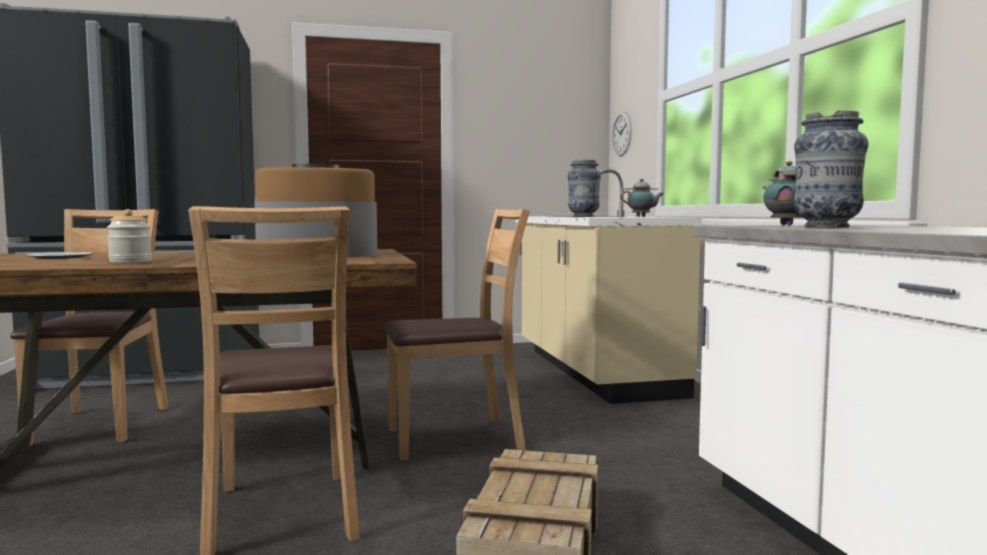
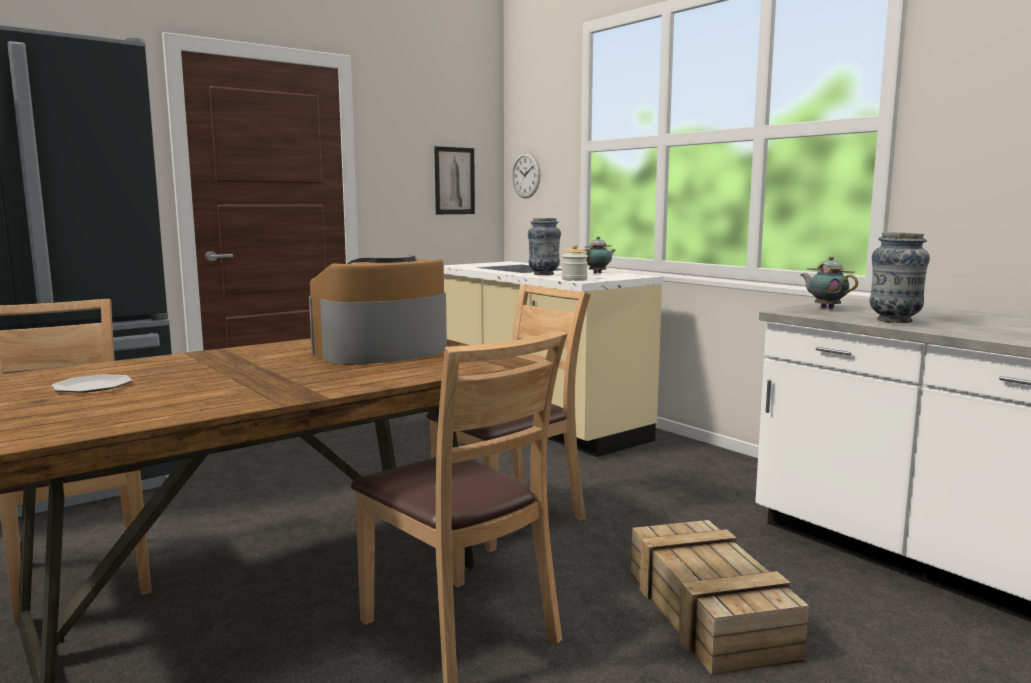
camera: 25 degrees left, 5 degrees up
(130, 261) = (232, 389): jar -> jar (574, 279)
(553, 141) = (454, 181): none -> picture

